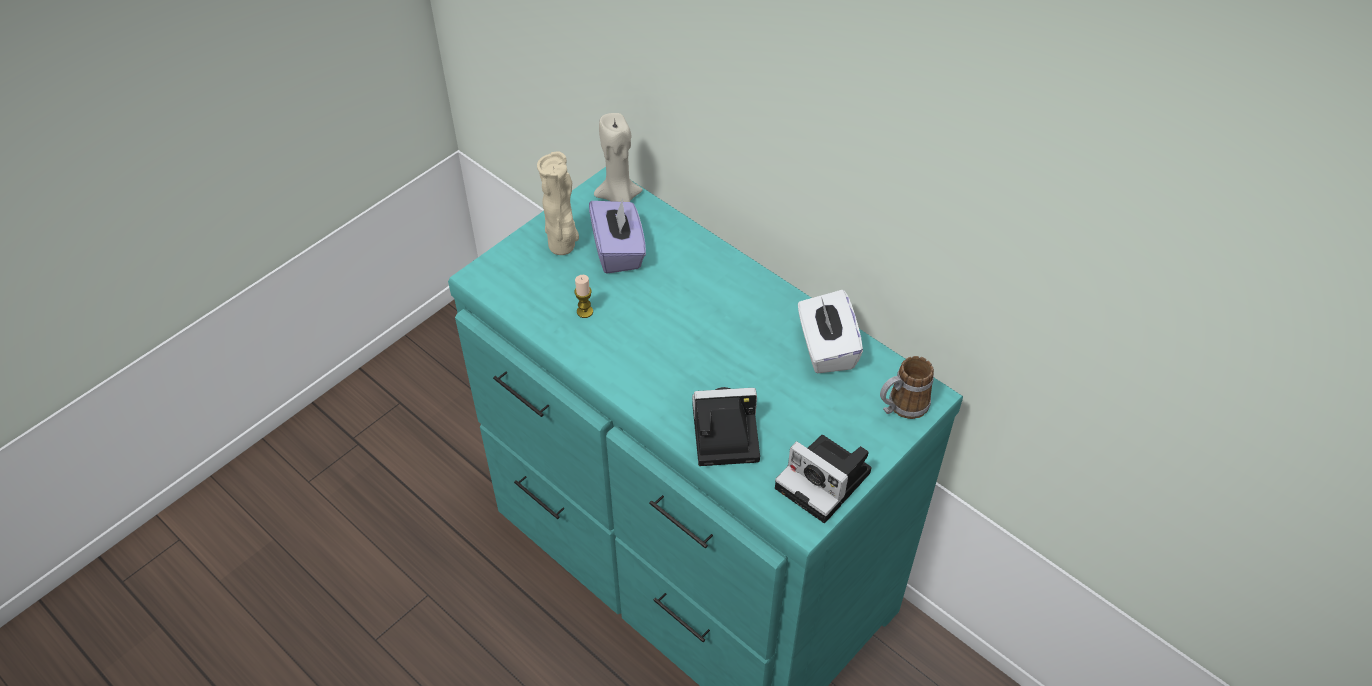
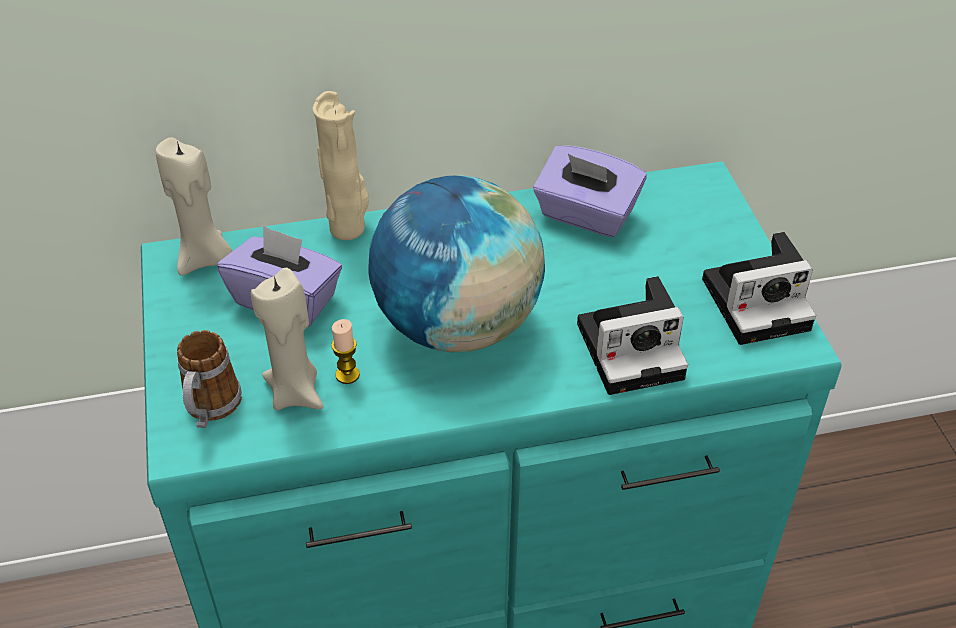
camera: 55 degrees left, 5 degrees down
(554, 298) = (296, 392): none -> beige candle
(563, 247) = (225, 344): beige vase -> beige vase (349, 229)
(666, 338) = (457, 325): none -> globe
(722, 434) = (633, 349): camera -> camera turned 135 degrees counterclockwise
(826, 348) = (586, 215): white tissue box -> purple tissue box
(901, 407) = (705, 204): mug -> mug (210, 410)

